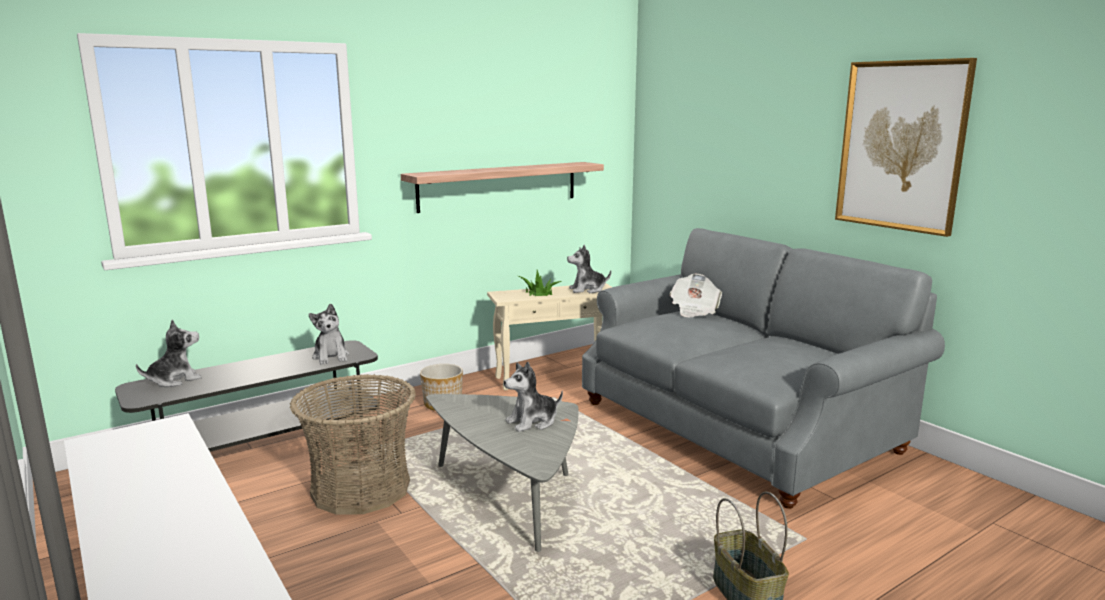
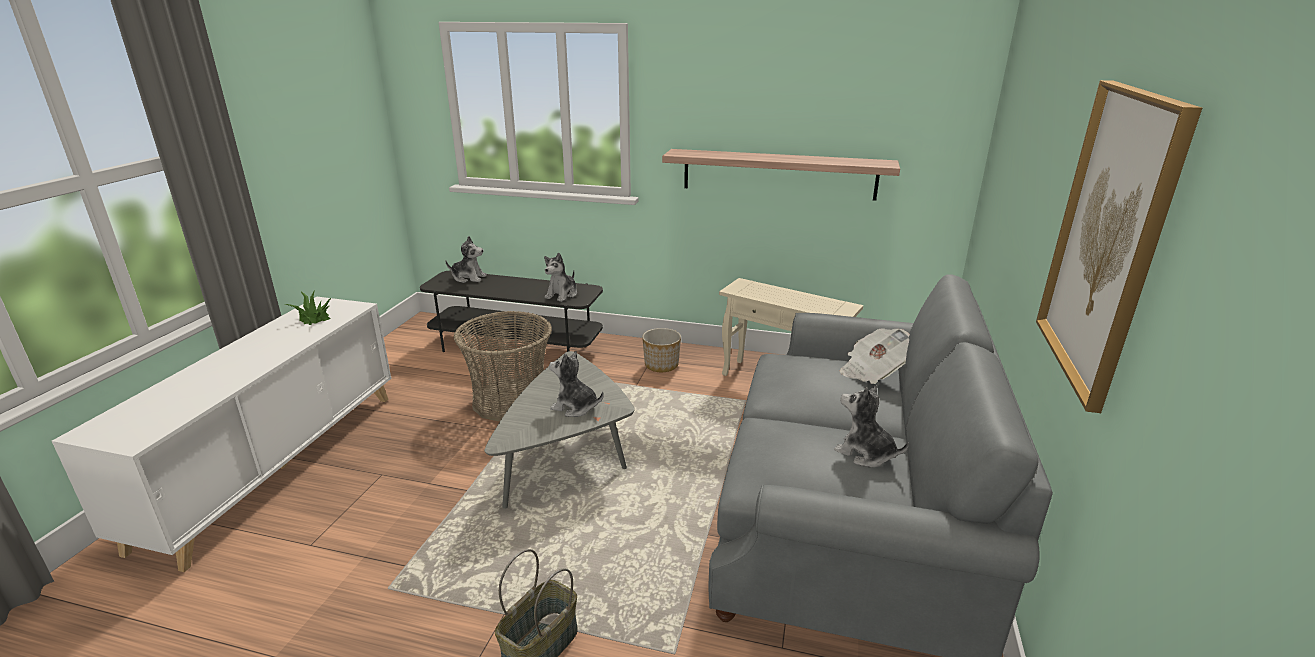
camera: 50 degrees right, 10 degrees up
(539, 293) = (775, 294): potted plant -> potted plant (314, 317)
(587, 290) = (824, 307): plush toy -> plush toy (865, 453)

